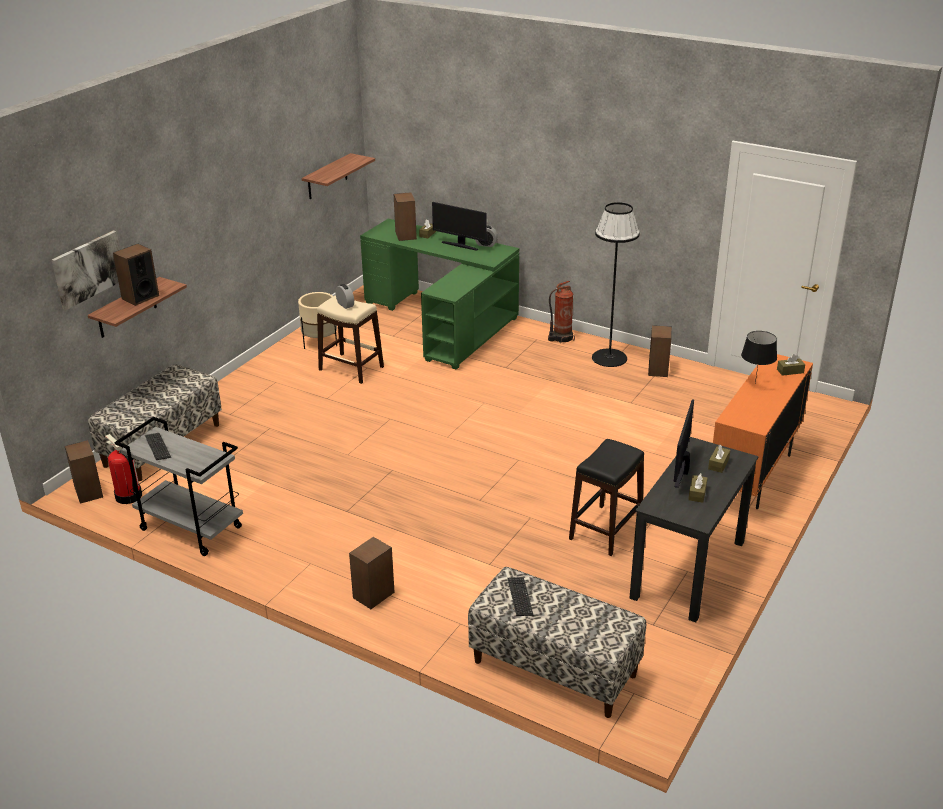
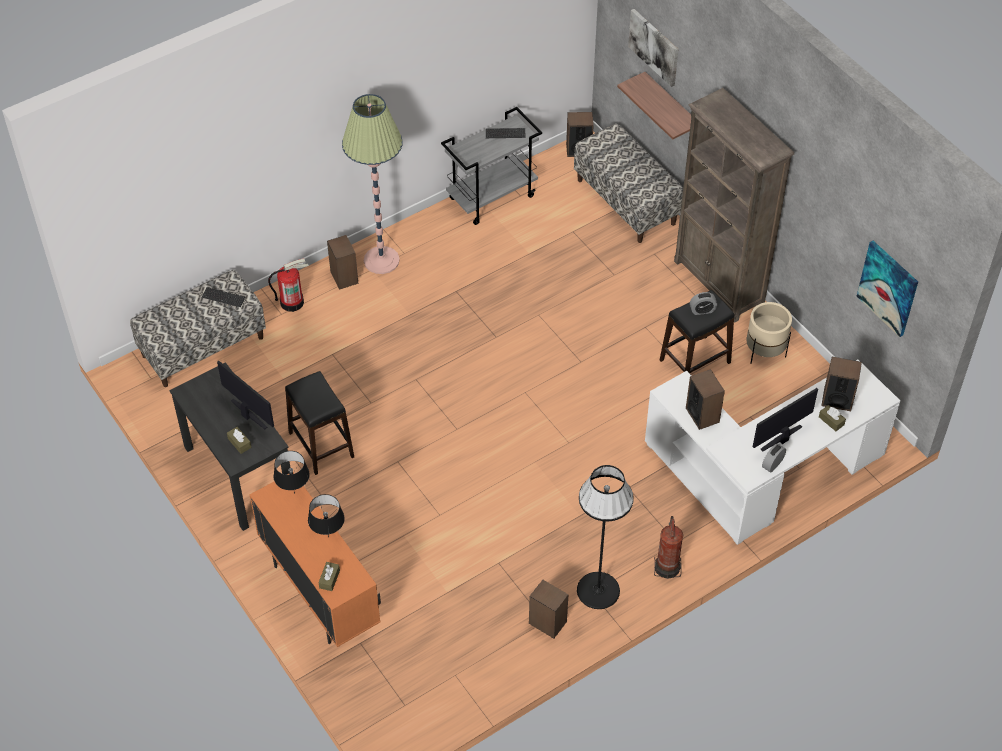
camera: 115 degrees right, 20 degrees up
(128, 496) = (559, 170): fire extinguisher -> fire extinguisher (292, 302)
(140, 297) = (661, 105): speaker -> speaker (702, 415)
(252, 376) = (719, 284): none -> brown bookcase
(327, 177) = (888, 288): shelf -> picture
(331, 576) = (381, 260): none -> floor lamp
(351, 368) = (694, 361): beige stool -> black stool
(445, 321) = (763, 475): green desk -> white desk
(697, 493) = (215, 408): brown tissue box -> none
(736, 412) = (294, 494): none -> black table lamp

